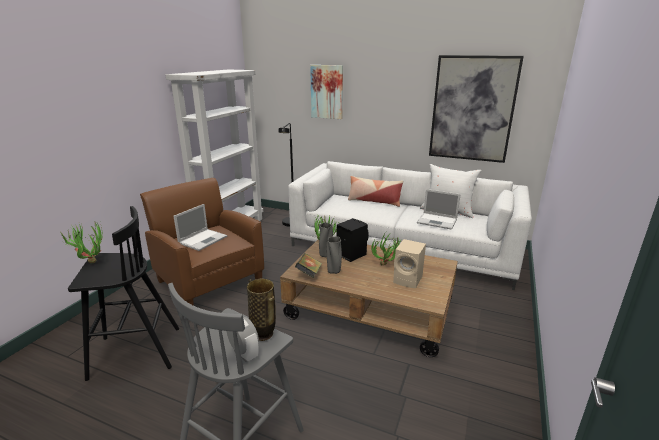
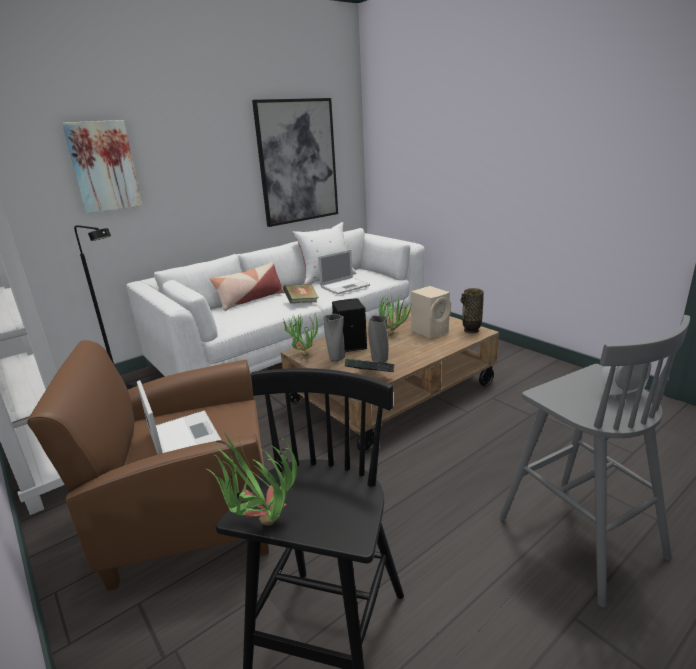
camera: 60 degrees left, 0 degrees up
(263, 334) = (588, 377): vase -> vase (471, 331)
(389, 217) = (301, 303): none -> book

